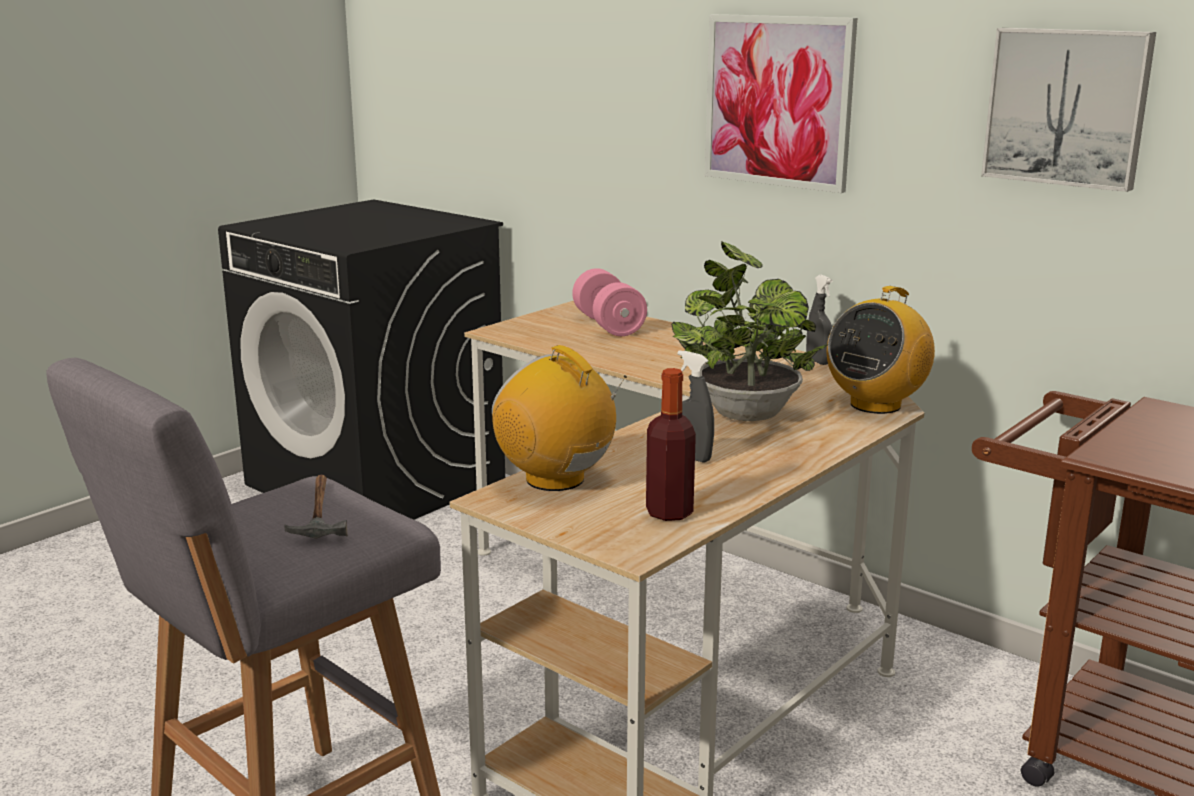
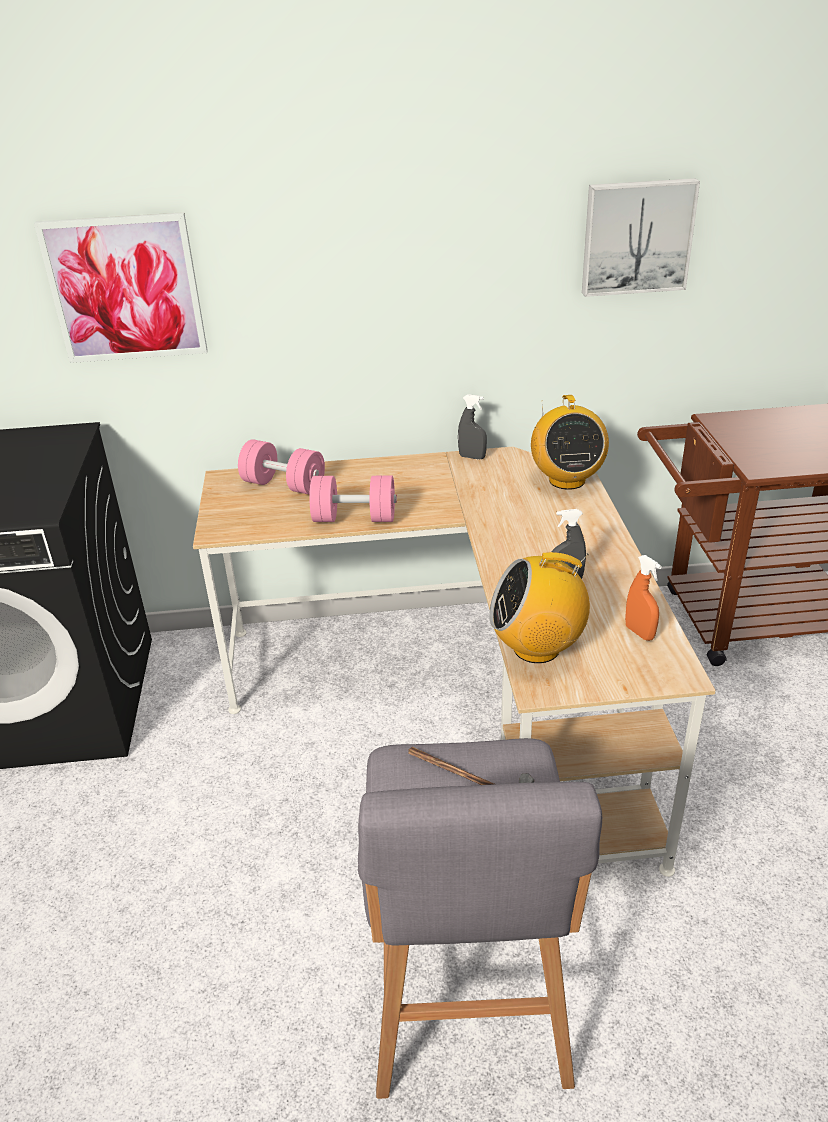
camera: 45 degrees left, 15 degrees up
(613, 359) = (354, 518): none -> pink dumbbell
(669, 512) = (639, 633): bottle -> orange spray bottle
(743, 411) = (516, 524): potted plant -> none
(778, 101) = (398, 264): picture -> picture (125, 289)

